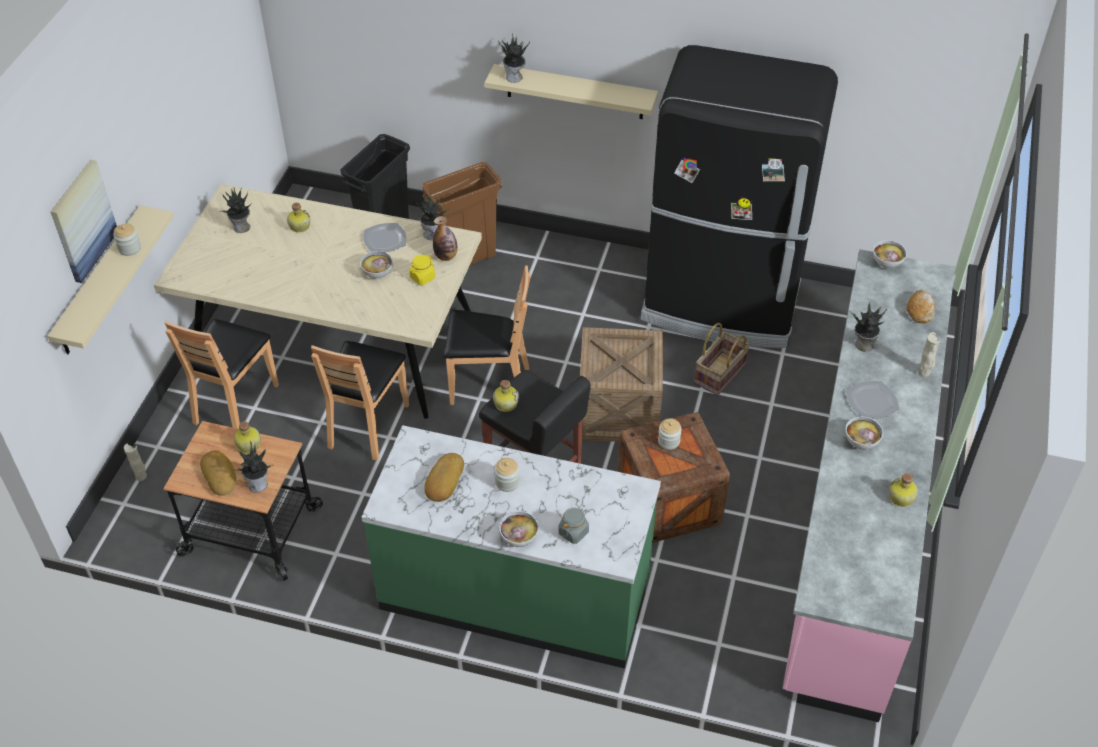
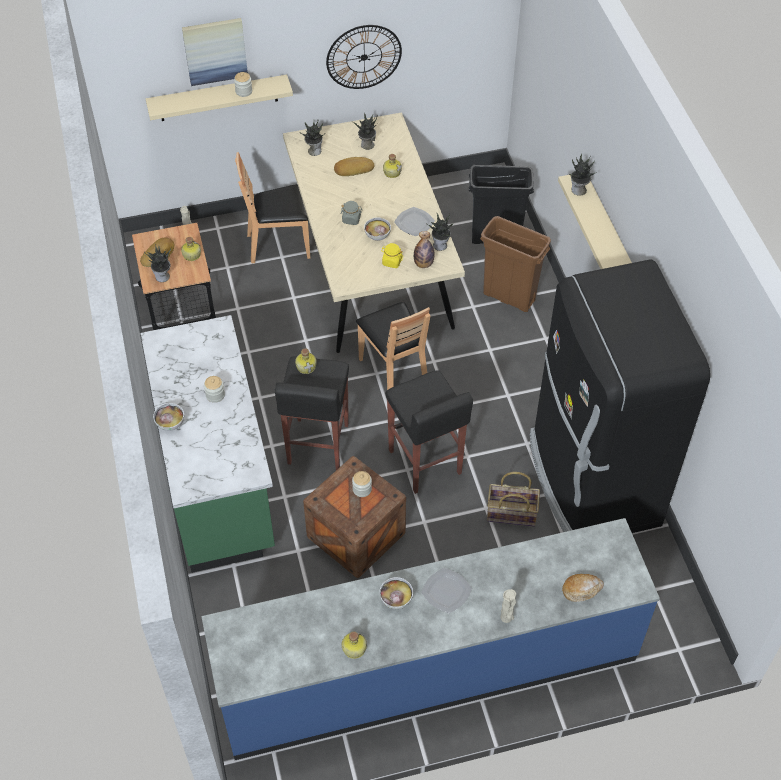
camera: 60 degrees right, 5 degrees up
(183, 136) = (364, 57): none -> wall clock
(367, 425) = (308, 323): brown chair -> none
(443, 480) = (196, 359): bread -> bread (353, 169)
(573, 532) = (193, 452): grey jar -> grey jar (351, 219)
(618, 411) = (424, 463): crate -> black stool
(856, 514) = (428, 669): pink counter -> blue counter
(863, 345) = (508, 562): potted plant -> potted plant (314, 150)
(886, 263) = (622, 544): bowl -> none

